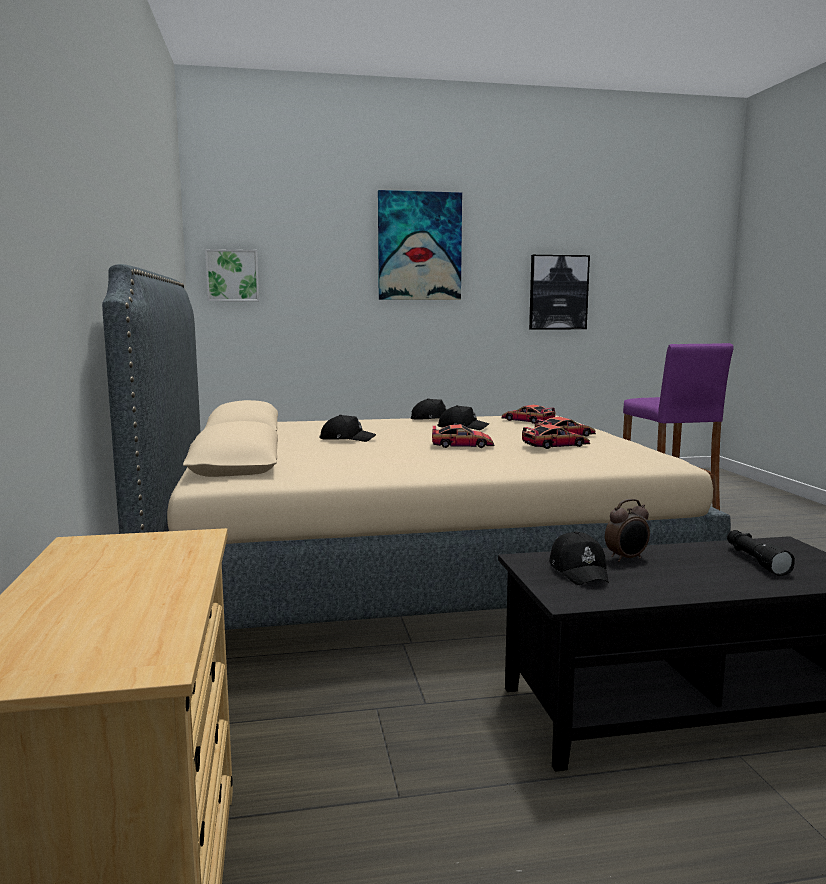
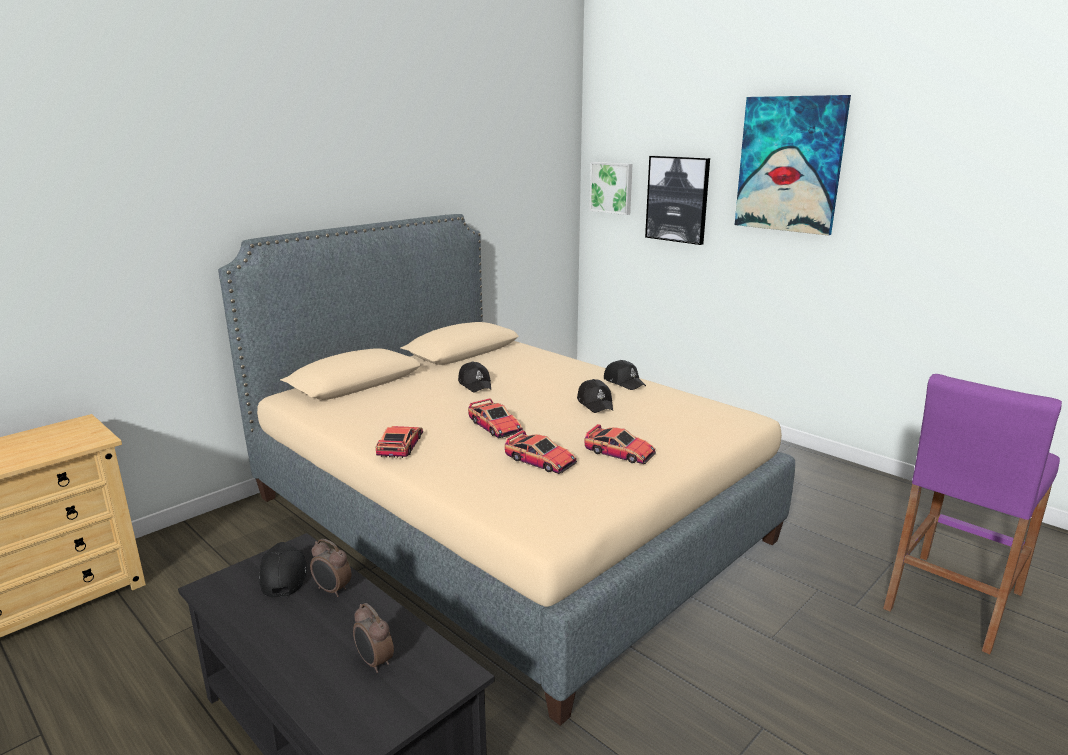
camera: 55 degrees right, 10 degrees up
(527, 421) = (684, 417): toy car -> toy car (400, 446)
(558, 292) = (982, 240): picture -> picture (677, 199)
(579, 571) = (283, 576): black cap -> black cap turned 120 degrees clockwise
(754, 560) = (374, 662): black flashlight -> alarm clock

